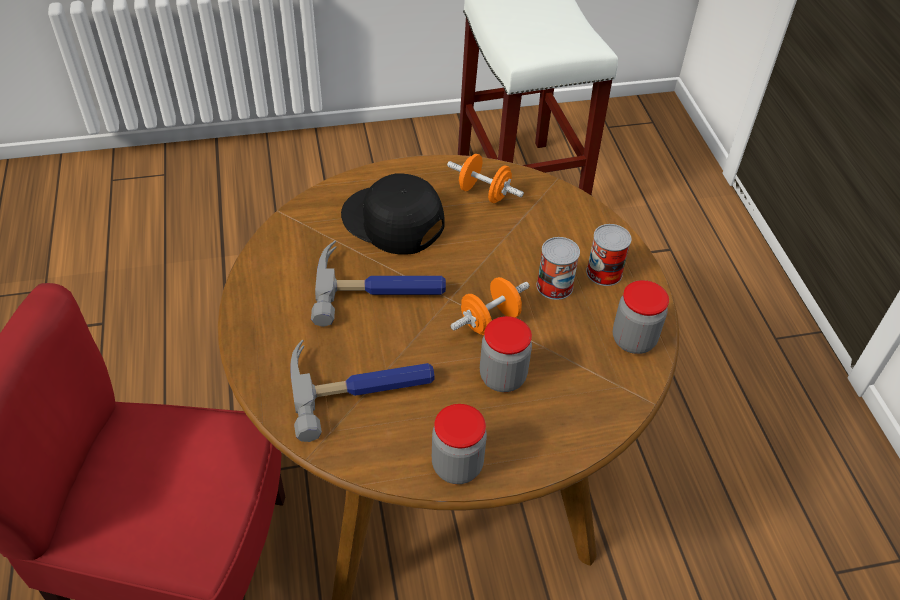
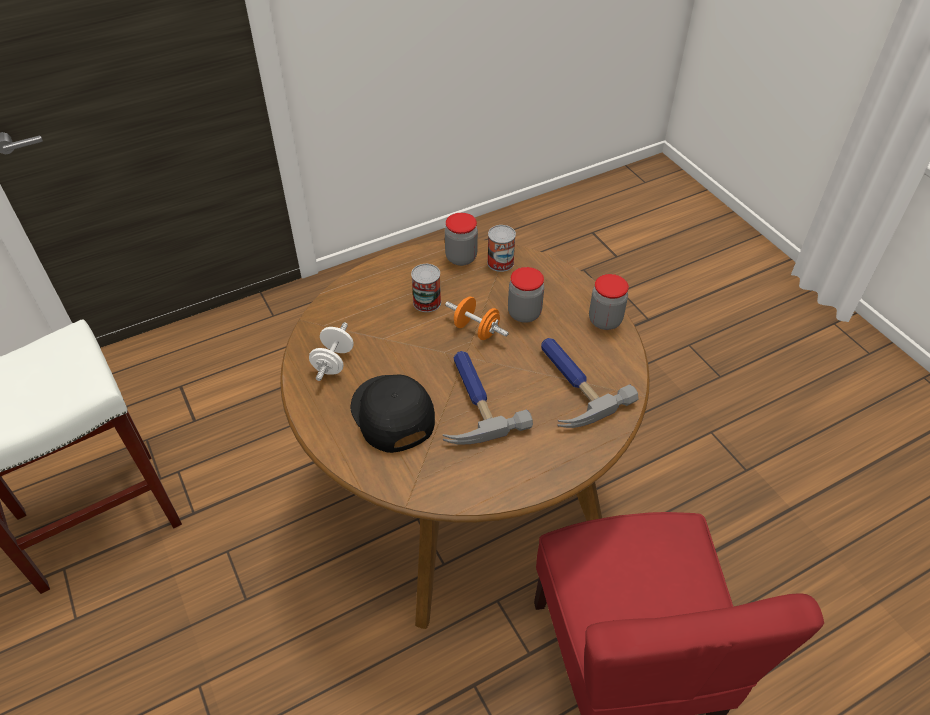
camera: 105 degrees left, 0 degrees up
(392, 221) = (391, 414): black cap -> black cap turned 135 degrees clockwise
(484, 193) = (333, 362): orange dumbbell -> white dumbbell
(604, 272) = (402, 279): can -> can (500, 262)

